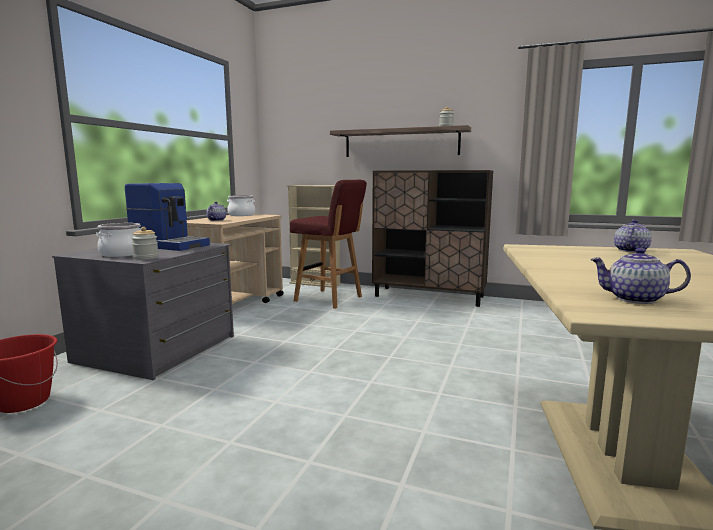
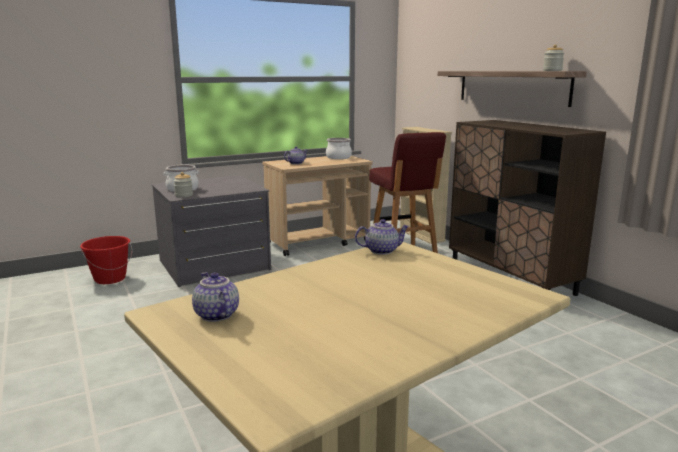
camera: 40 degrees right, 5 degrees up
(170, 245) = (229, 184): coffee machine -> none
(630, 250) = (471, 277): teapot -> teapot (381, 250)

